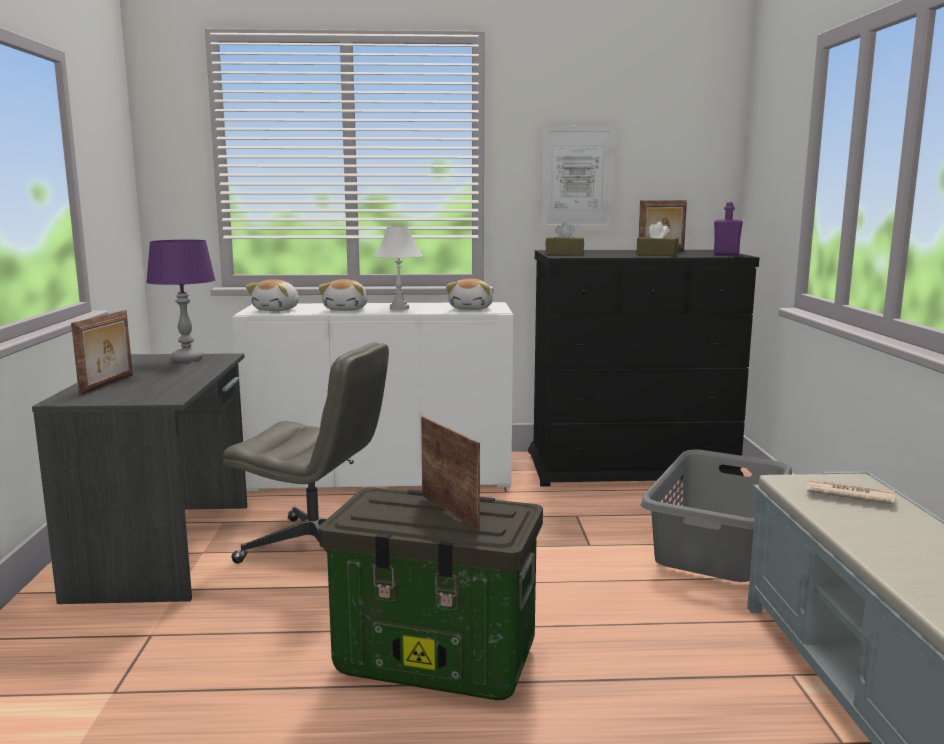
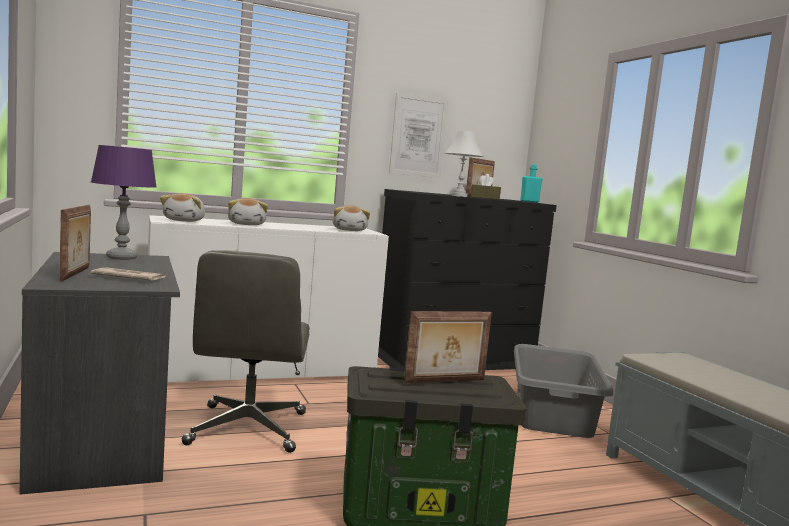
camera: 20 degrees left, 5 degrees down
(316, 547) = (248, 429): grey office chair -> grey office chair turned 90 degrees clockwise
(399, 308) = (290, 226): white table lamp -> white table lamp (459, 196)
(451, 511) = (445, 381): picture frame -> picture frame turned 120 degrees clockwise
(564, 254) = (419, 192): brown tissue box -> none
(726, 254) = (529, 201): purple bottle -> turquoise bottle
(848, 495) = (690, 365): newspaper -> newspaper (128, 278)

